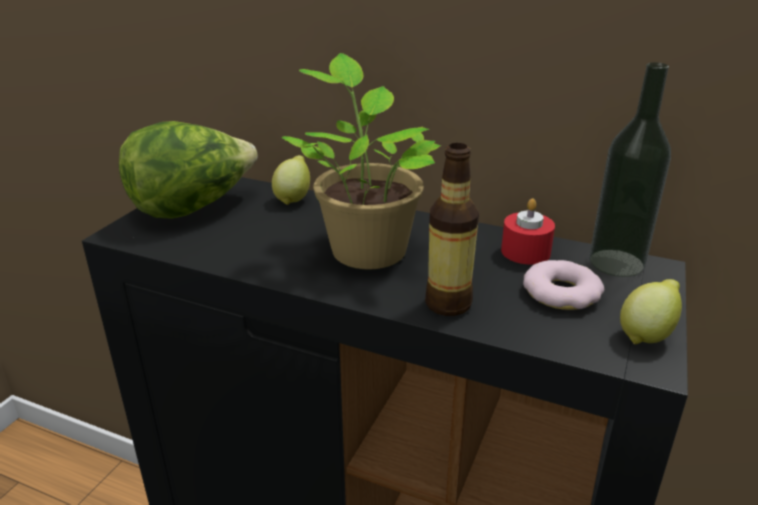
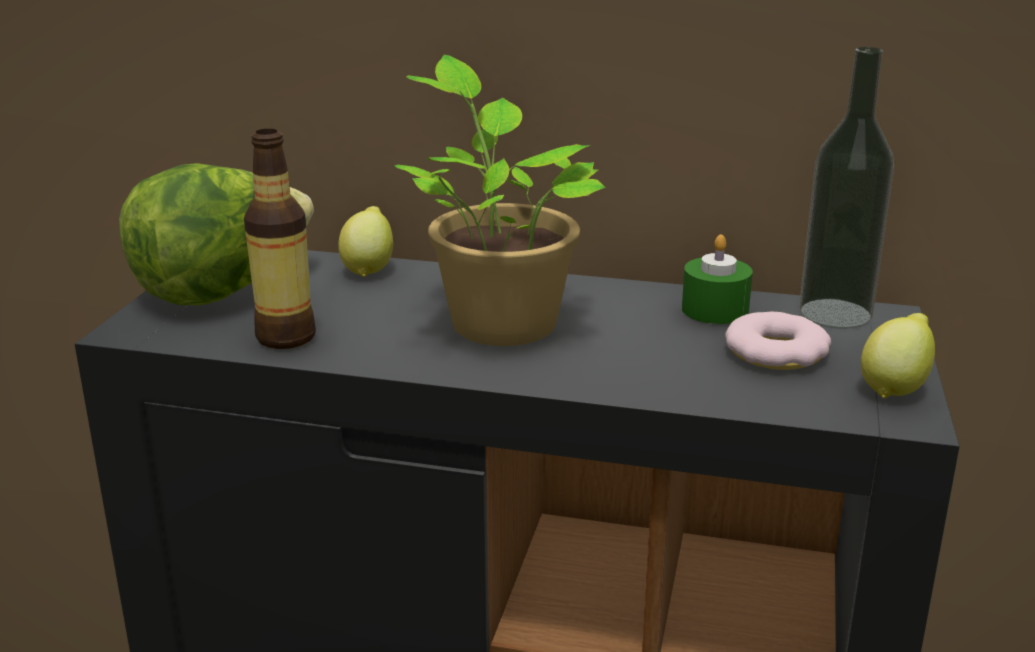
camera: 10 degrees left, 5 degrees down
(448, 304) = (634, 376): bottle -> bottle (285, 337)
(525, 251) = (715, 310): red candle -> green candle

